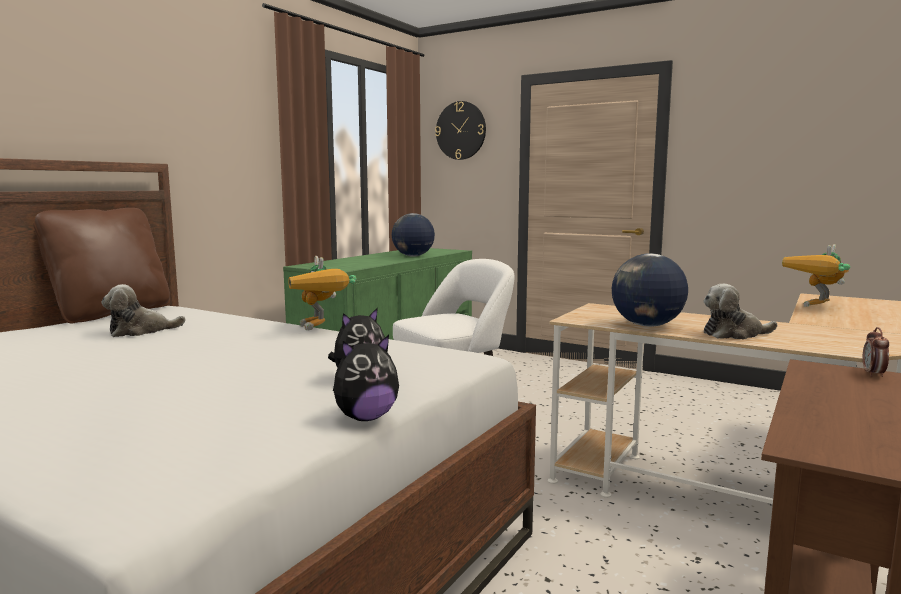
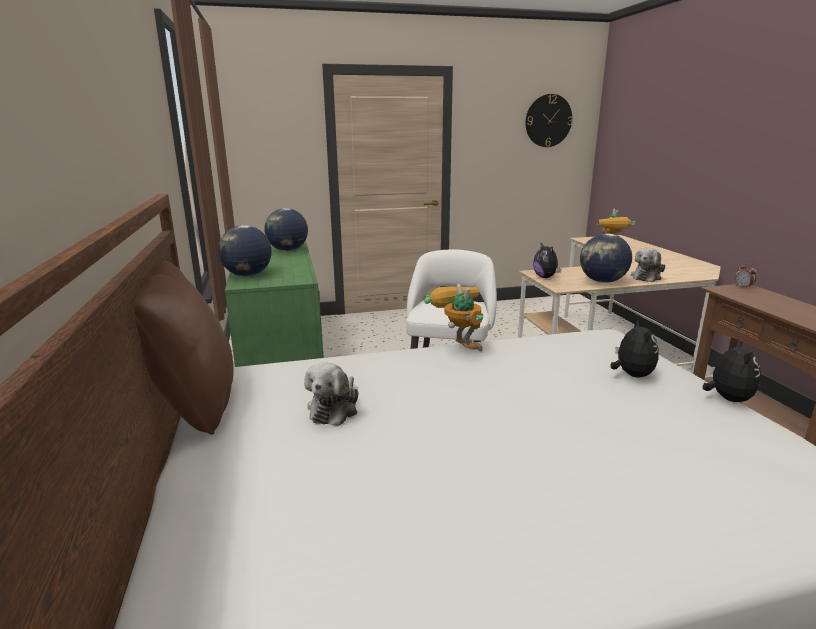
camera: 45 degrees left, 10 degrees up
(321, 328) = (457, 345): toy robot -> toy robot turned 135 degrees counterclockwise
(326, 263) = (247, 275): none -> globe
(461, 130) = (259, 114): wall clock -> wall clock (548, 120)
(592, 311) = (545, 277): none -> plush toy

